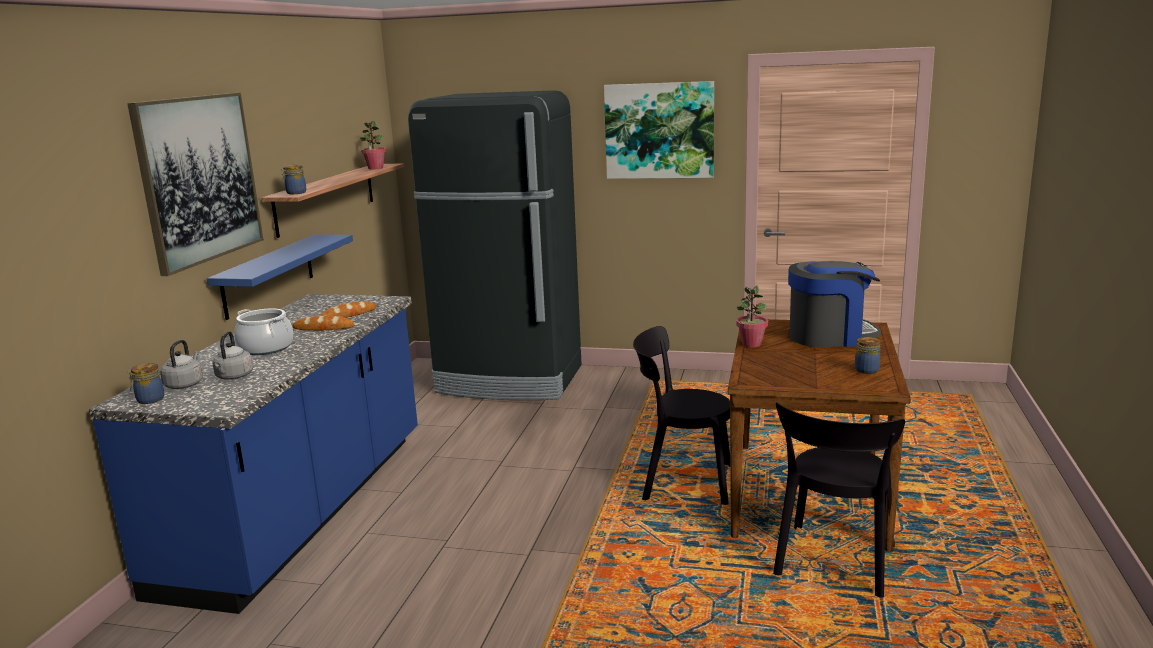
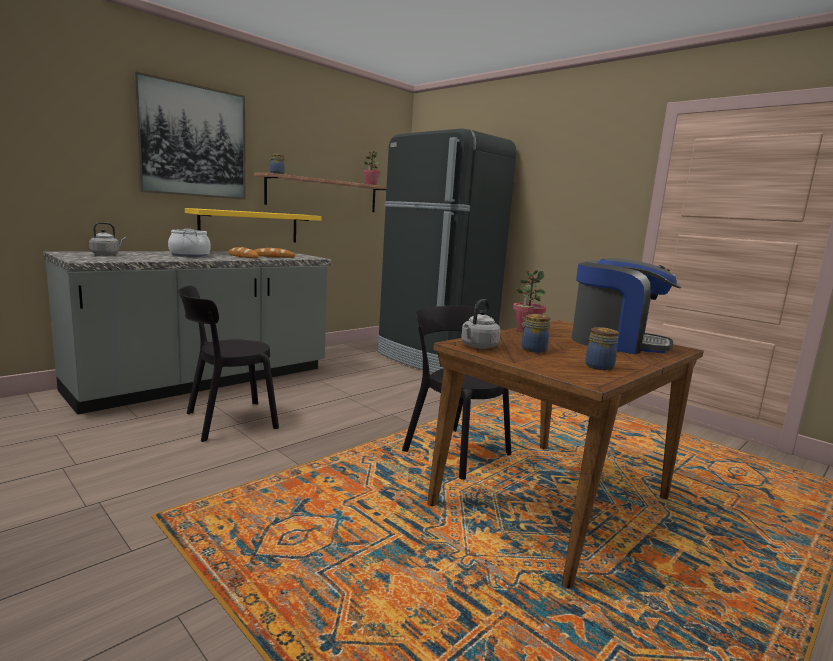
camera: 30 degrees right, 5 degrees down
(149, 400) = (72, 254): jar -> jar (532, 349)
(233, 377) = (134, 257): grey kettle -> grey kettle (478, 346)
(268, 275) = (250, 226): blue shelf -> yellow shelf
(302, 509) = (205, 380): blue counter -> grey counter
(659, 130) = (581, 174): picture -> none
(834, 564) = (488, 570): black chair -> black chair (226, 421)

